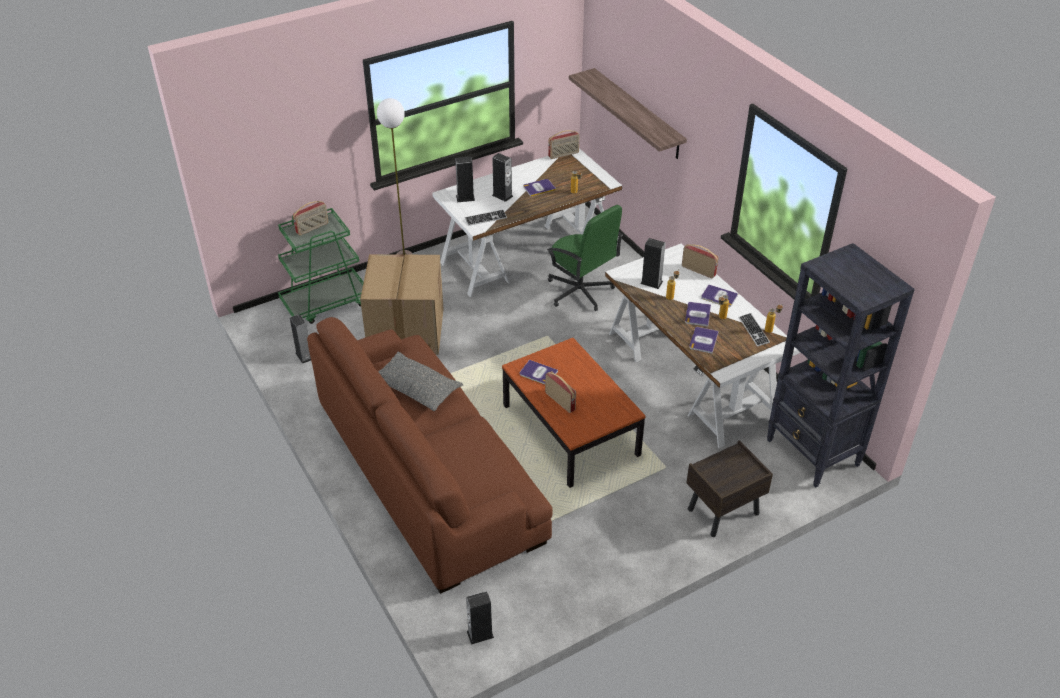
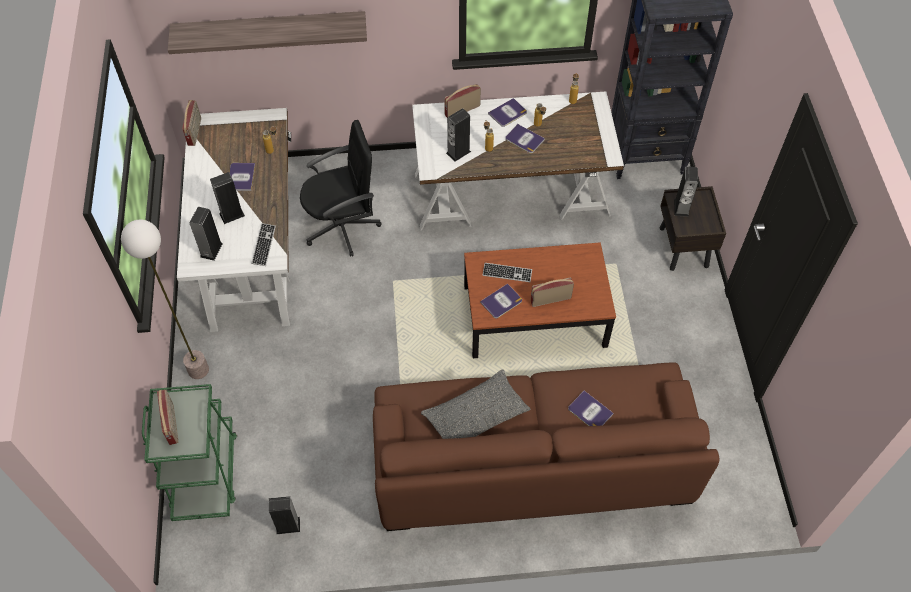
camera: 65 degrees left, 15 degrees up
(405, 330) = (305, 406): cardboard box -> none
(480, 634) = (749, 487): speaker -> speaker (681, 208)
(580, 292) = (343, 226): green office chair -> black office chair
(703, 340) = (562, 151): book -> book (590, 411)
(753, 330) = (567, 111): keyboard -> keyboard (507, 273)

